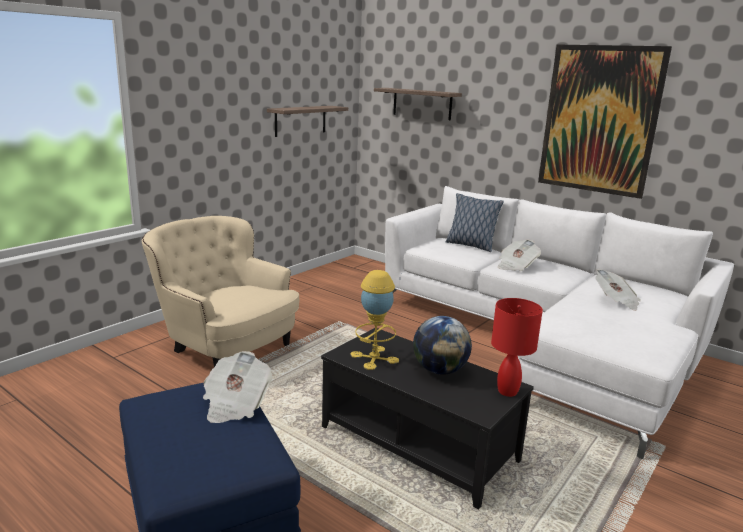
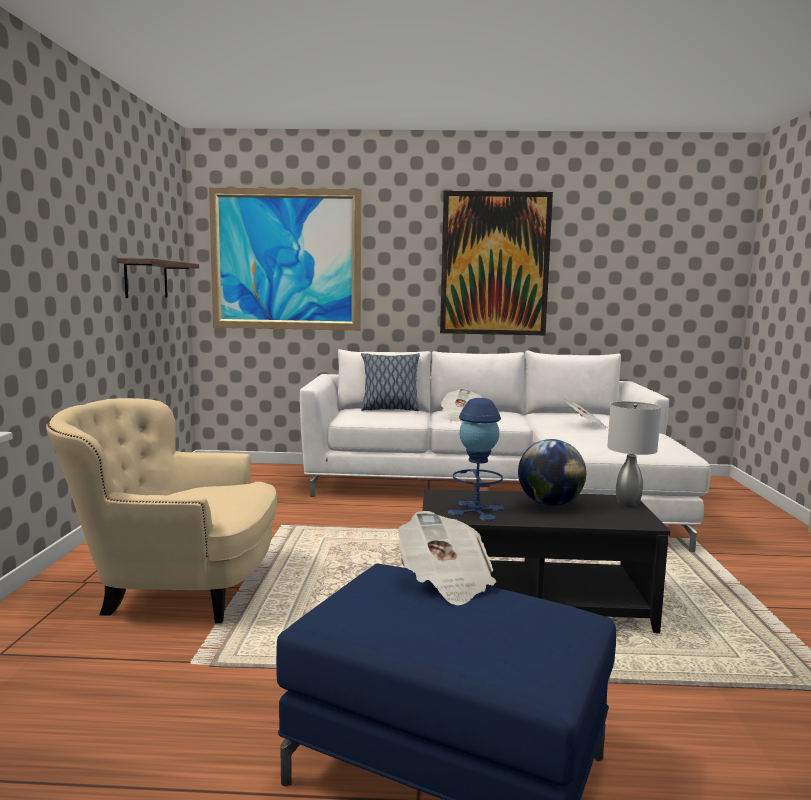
camera: 35 degrees left, 10 degrees down
(374, 357) = (476, 510): yellow table lamp -> blue table lamp
(422, 103) = (285, 260): shelf -> picture
(507, 391) = (627, 503): red table lamp -> grey table lamp

